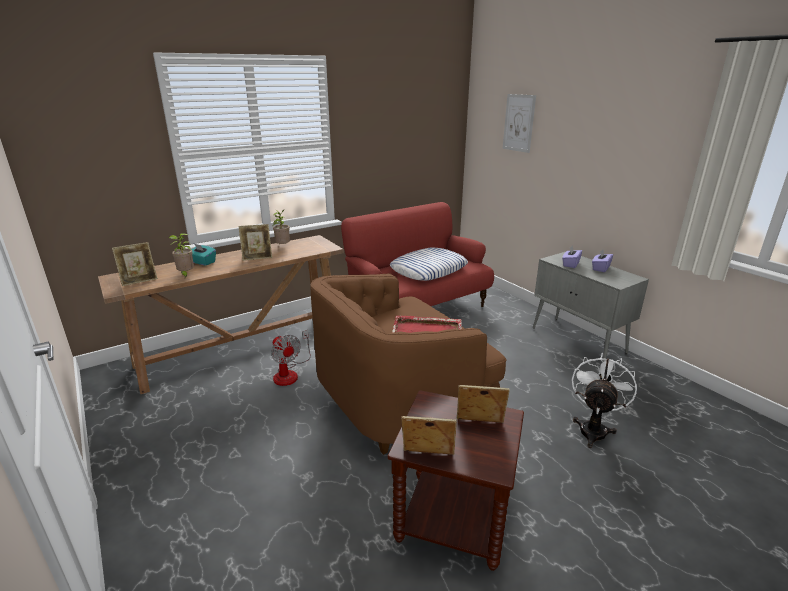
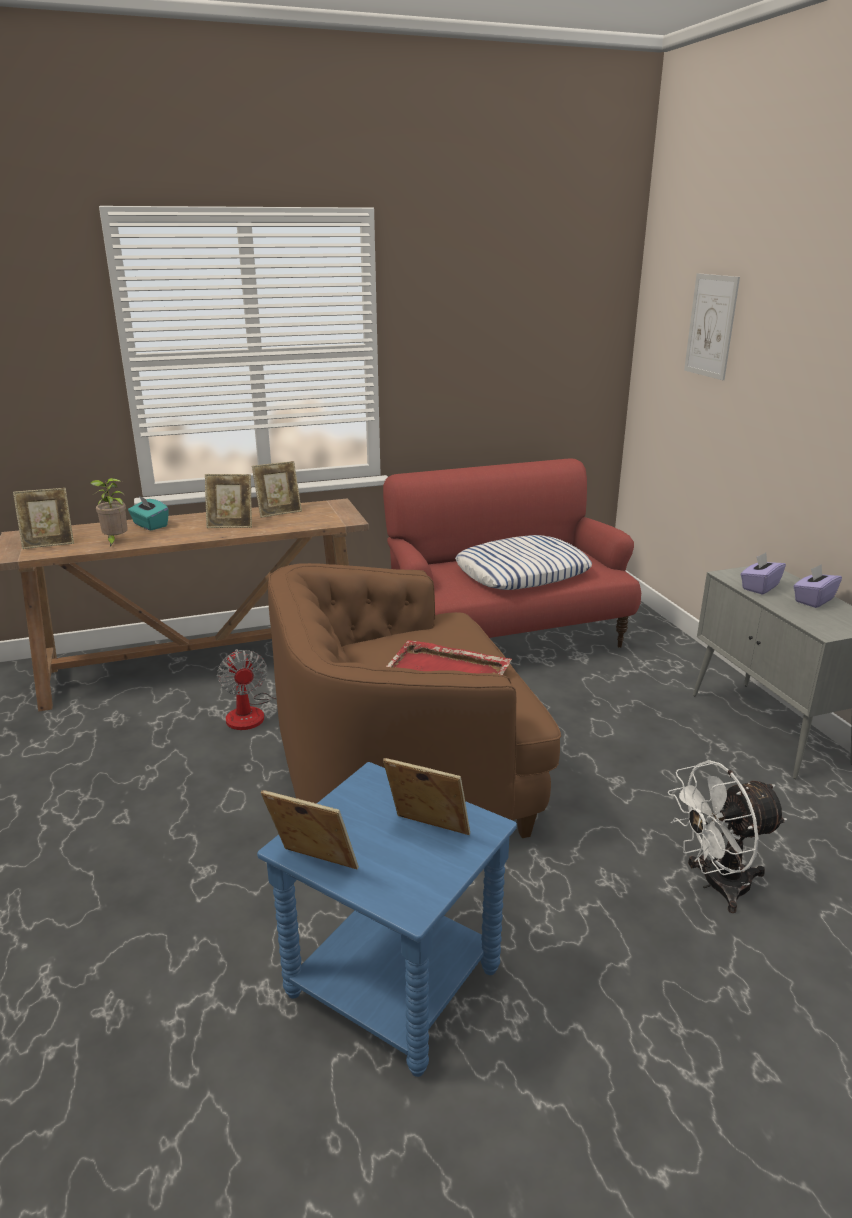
camera: 15 degrees right, 0 degrees up
(283, 247) = (279, 512): potted plant -> picture frame
(452, 520) = (391, 984): brown side table -> blue side table
(593, 428) = (715, 885): white fan -> white fan turned 150 degrees counterclockwise

